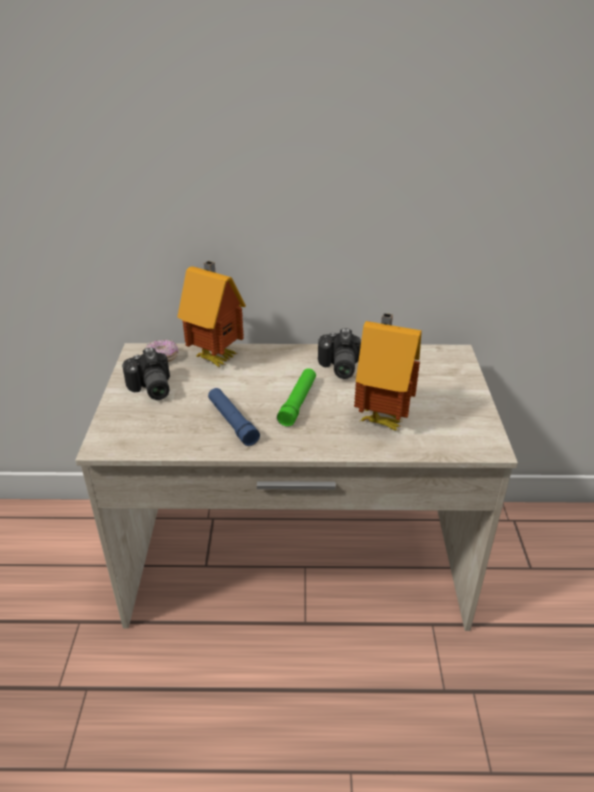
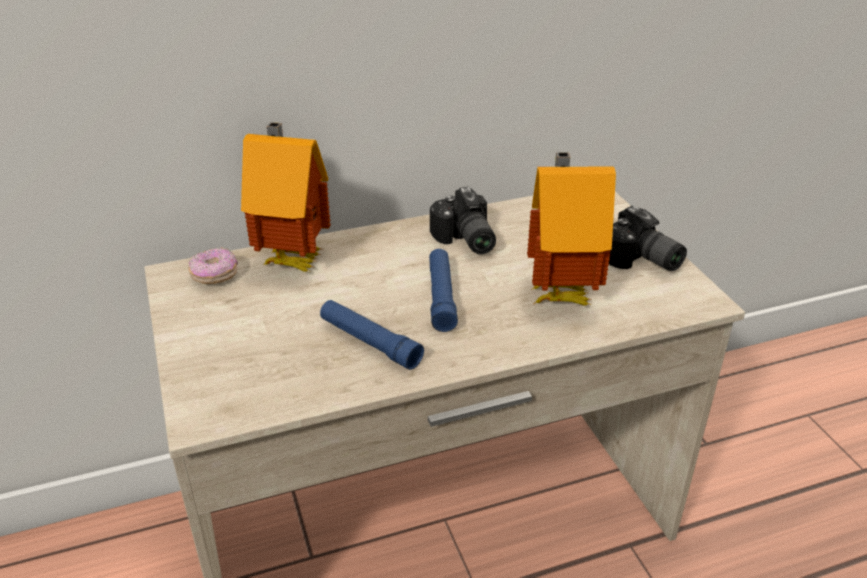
camera: 20 degrees left, 0 degrees up
(150, 389) = (223, 323): camera -> camera (640, 261)
(298, 402) = (441, 297): green flashlight -> blue flashlight

